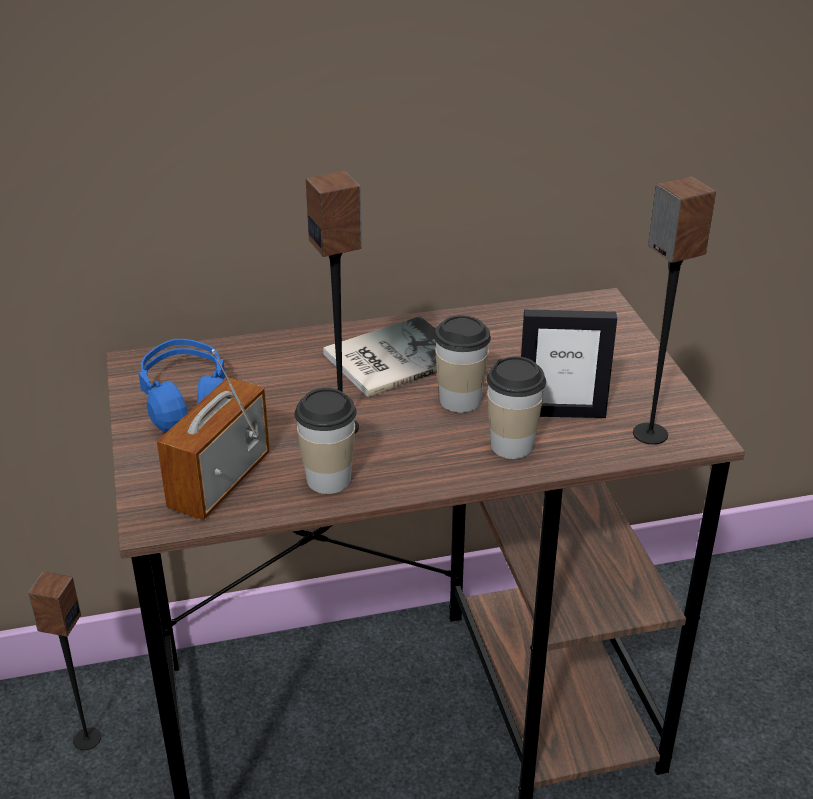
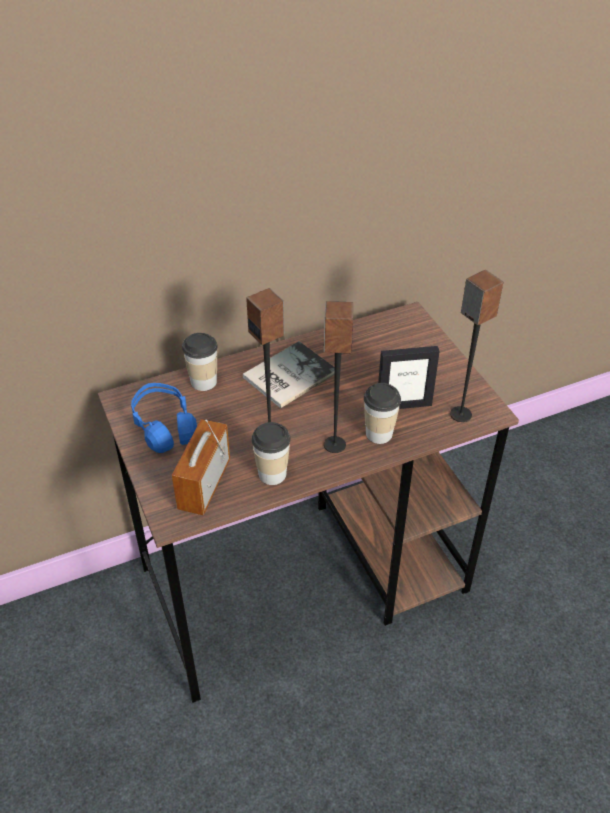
camera: 10 degrees left, 10 degrees up
(86, 739) = (104, 625): speaker -> speaker (334, 444)
(460, 400) = (339, 403): cup -> cup (203, 382)

